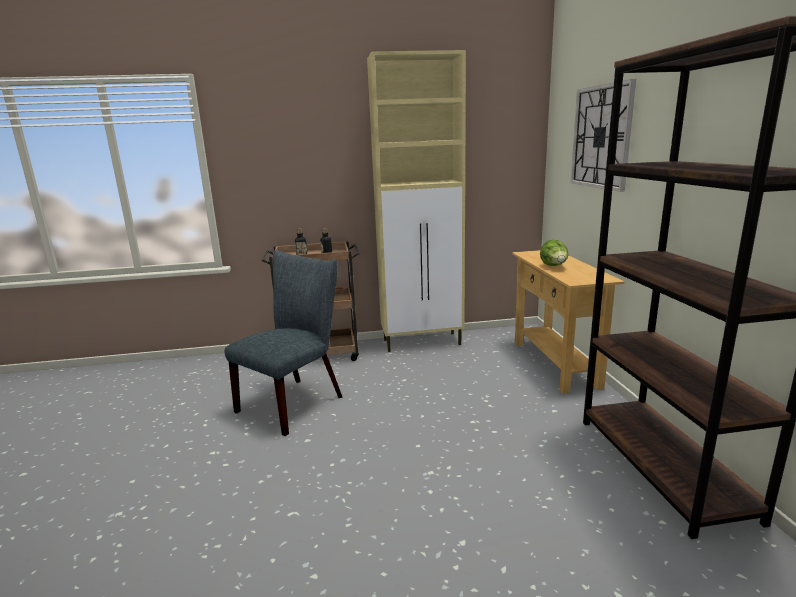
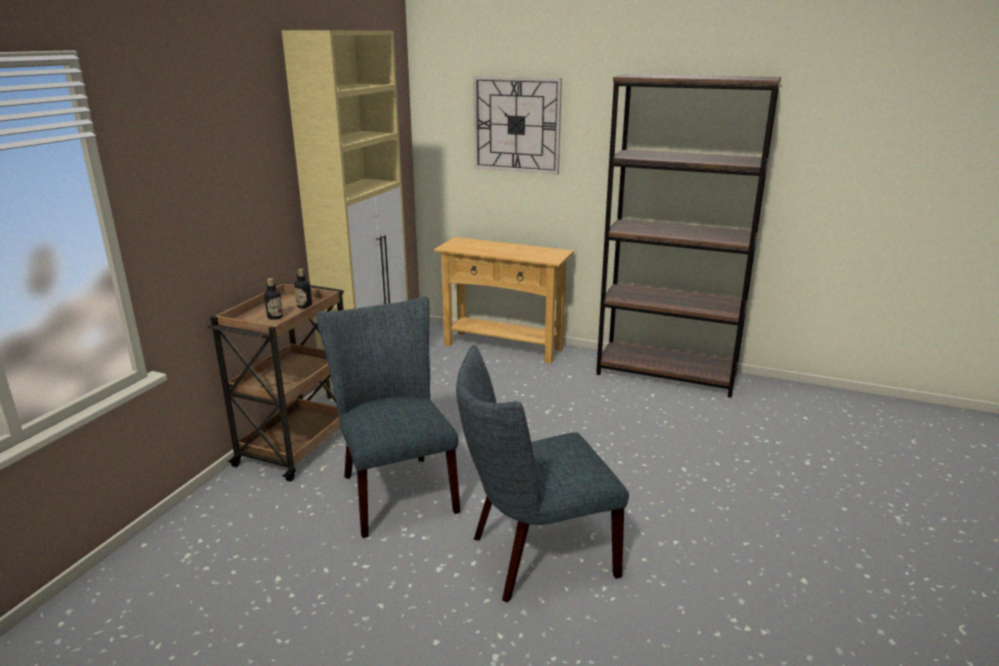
camera: 60 degrees left, 5 degrees up
(245, 490) = (534, 557): none -> grey chair
(554, 266) = (505, 252): lettuce -> none

